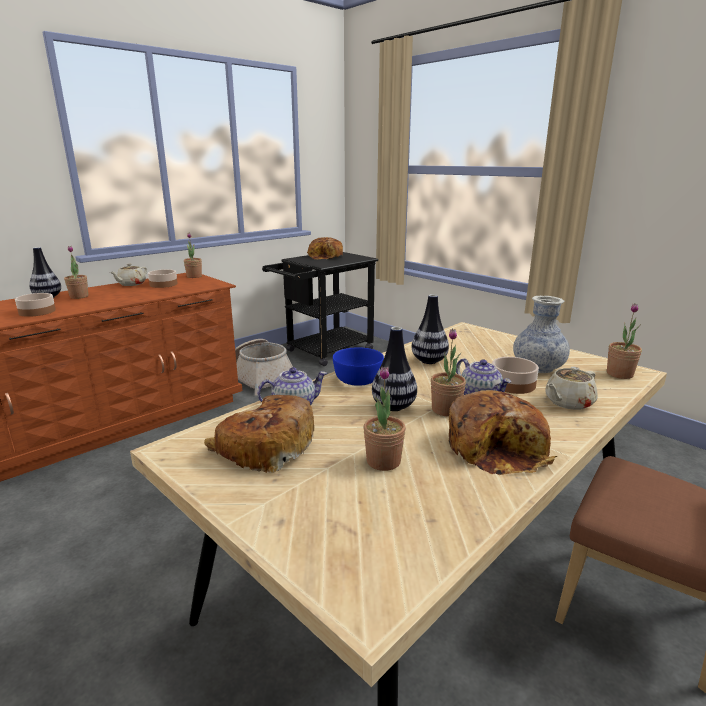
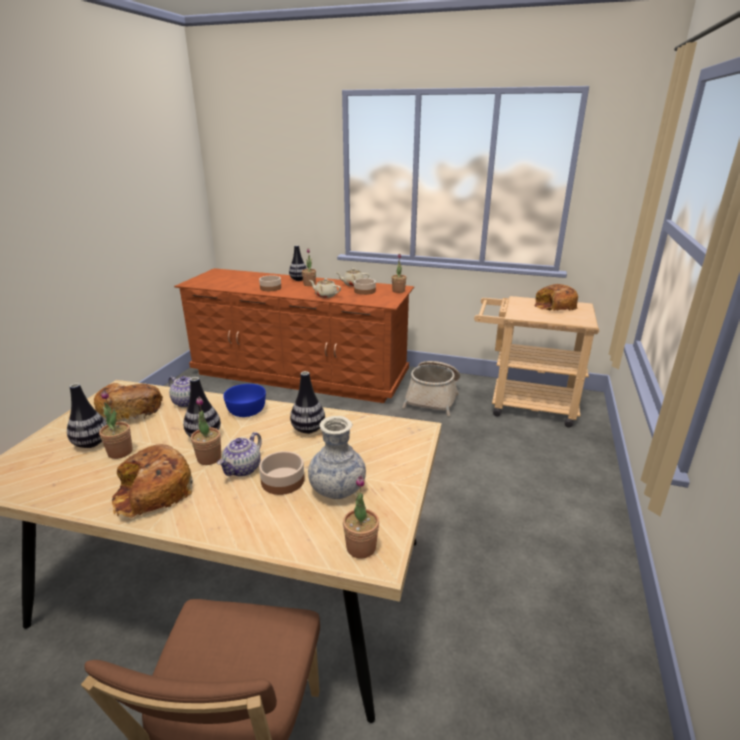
camera: 60 degrees right, 5 degrees up
(324, 352) = (524, 405): black cart -> beige cart
(336, 482) = (91, 443): none -> vase
(568, 402) = (256, 518): beige teapot -> beige teapot (325, 295)

